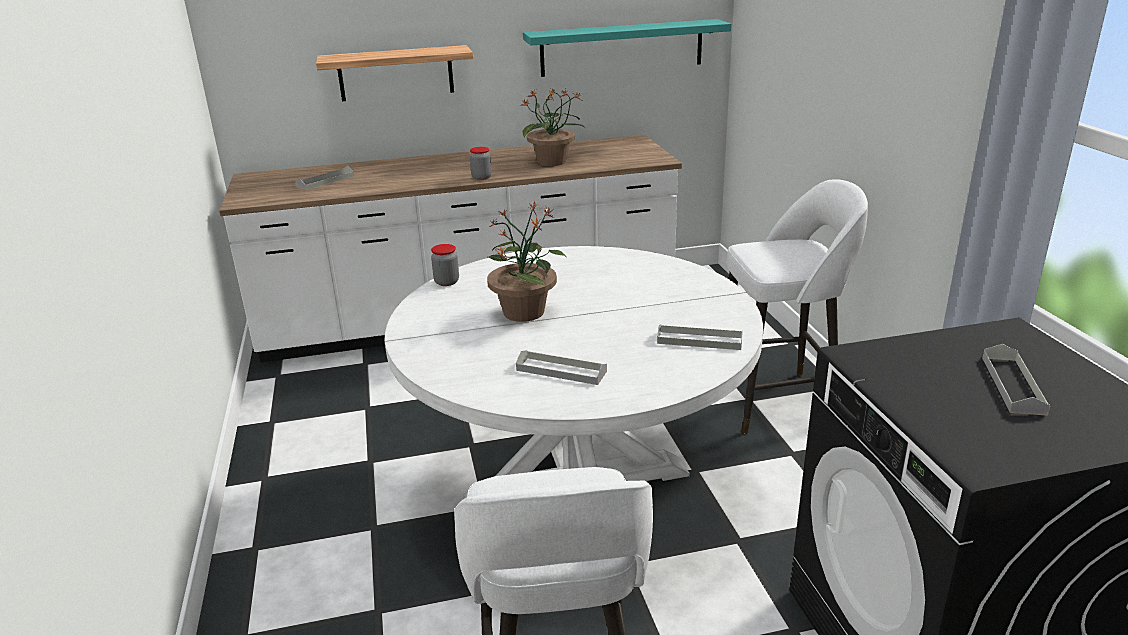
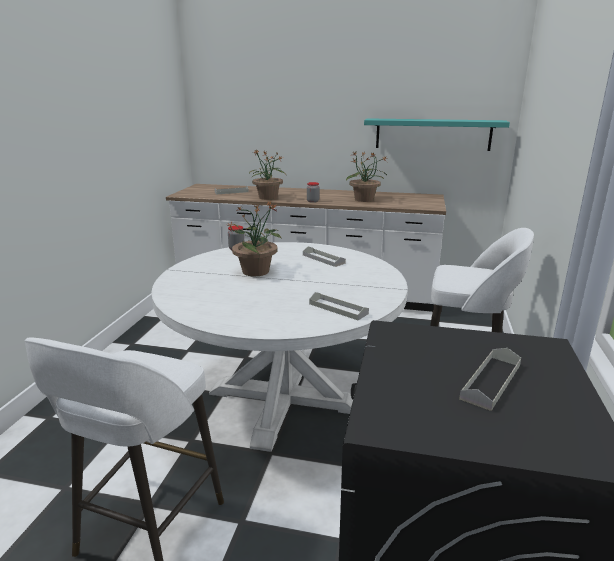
camera: 25 degrees right, 5 degrees down
(396, 73) = (288, 137): shelf -> none
(402, 182) = (268, 198): none -> potted plant
(561, 371) = (233, 304): grey tray -> grey tray (323, 259)

